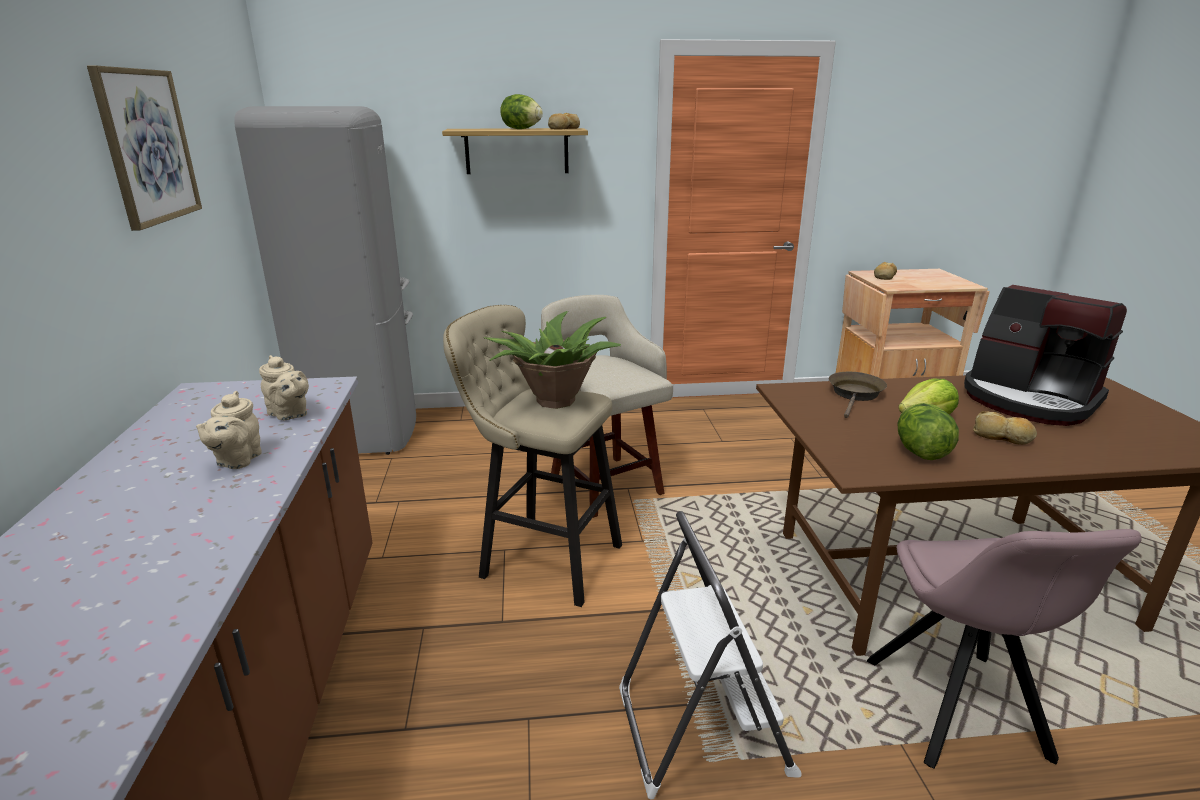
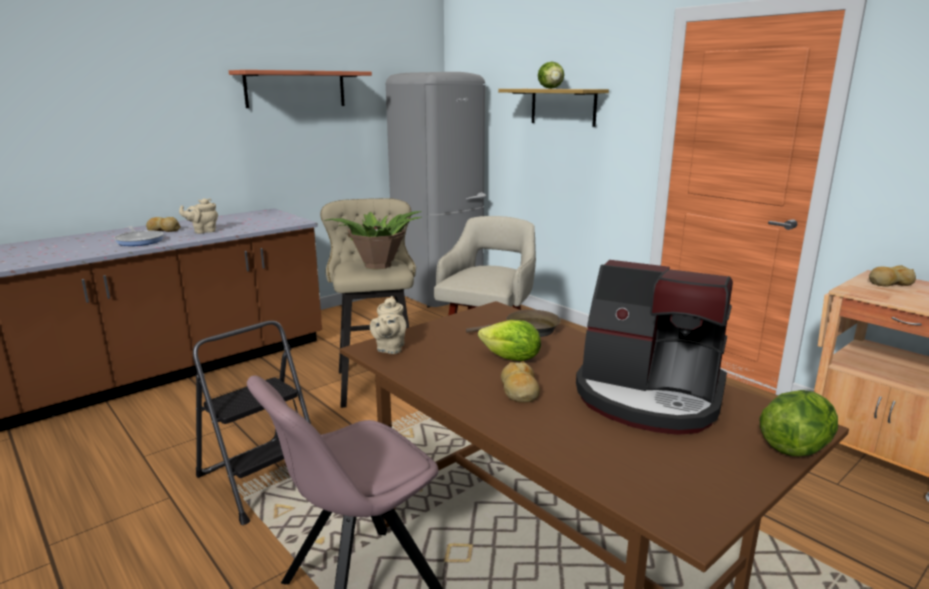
camera: 55 degrees right, 5 degrees down
(147, 146) = (296, 89): picture -> shelf
(182, 530) = (139, 240): none -> frying pan
(289, 414) = (257, 225): beige teapot -> beige teapot (390, 349)
(563, 128) = (580, 88): bread -> bread (163, 230)
(695, 728) = (260, 476): white step ladder -> black step ladder
(920, 452) = (435, 363): lettuce -> lettuce (795, 447)
(1029, 400) = (649, 397): coffee machine -> coffee machine turned 75 degrees counterclockwise

